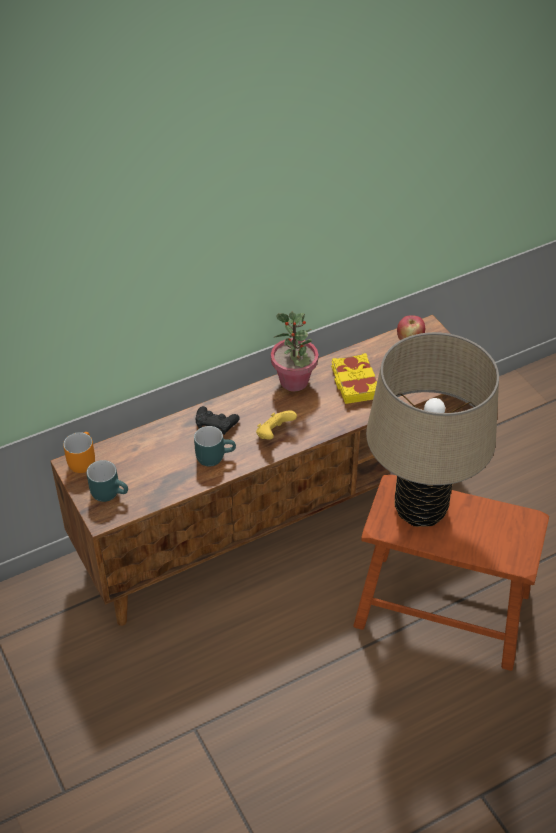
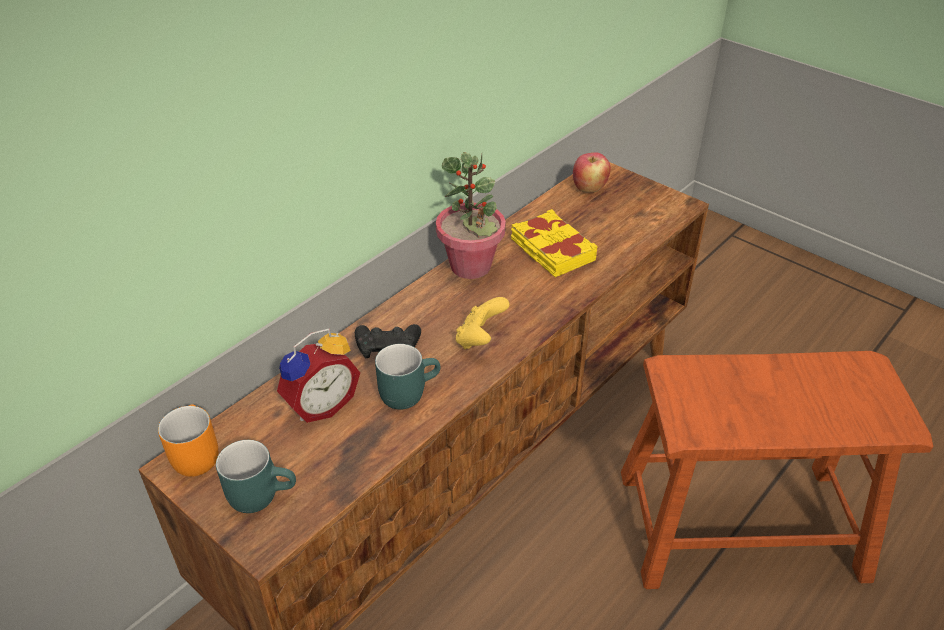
camera: 20 degrees left, 5 degrees down
(160, 450) = (320, 405): none -> alarm clock
(420, 508) = (724, 389): beige table lamp -> none

